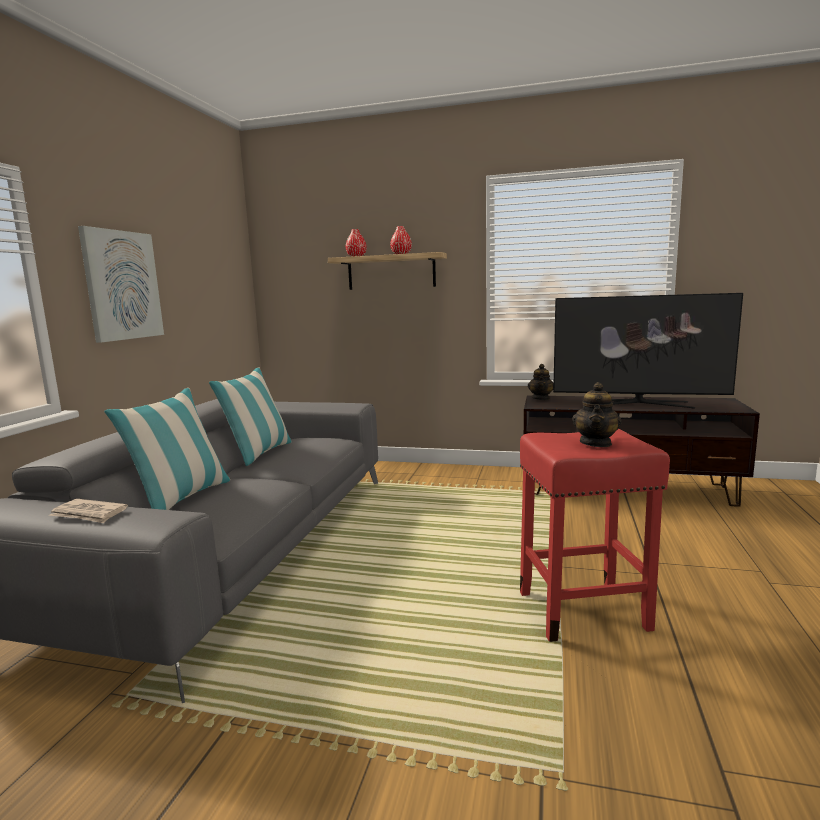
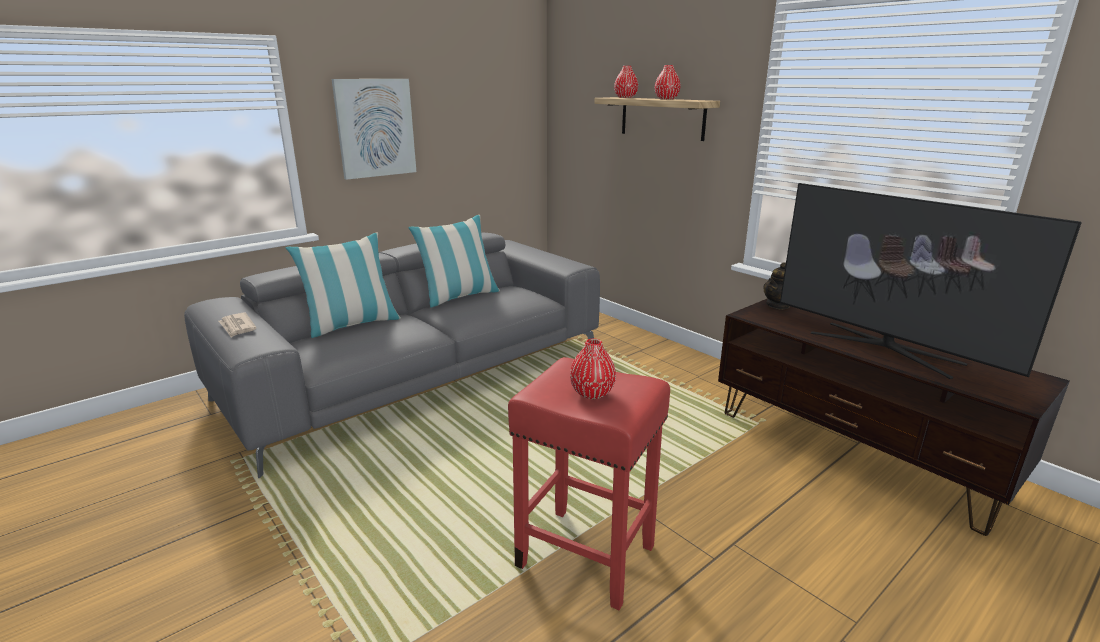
camera: 35 degrees right, 10 degrees up
(596, 443) = (592, 393): teapot -> red vase

